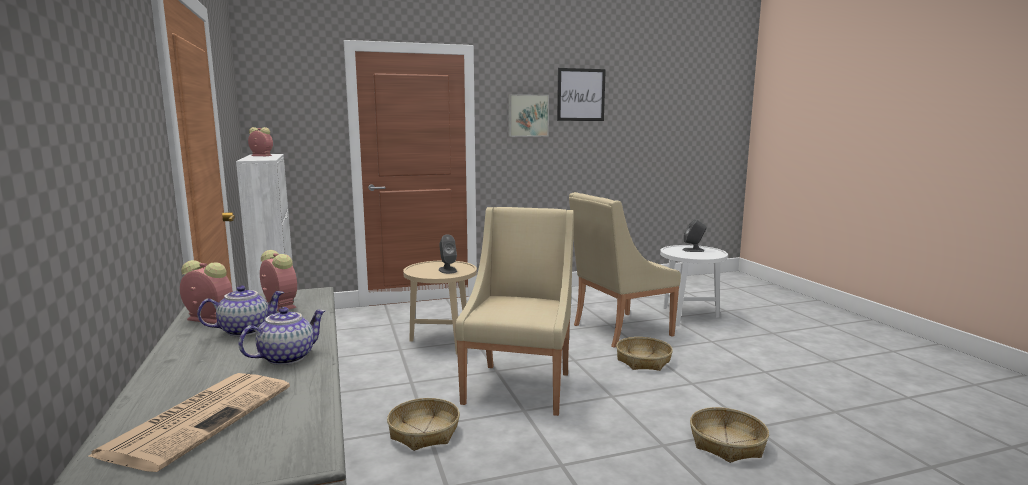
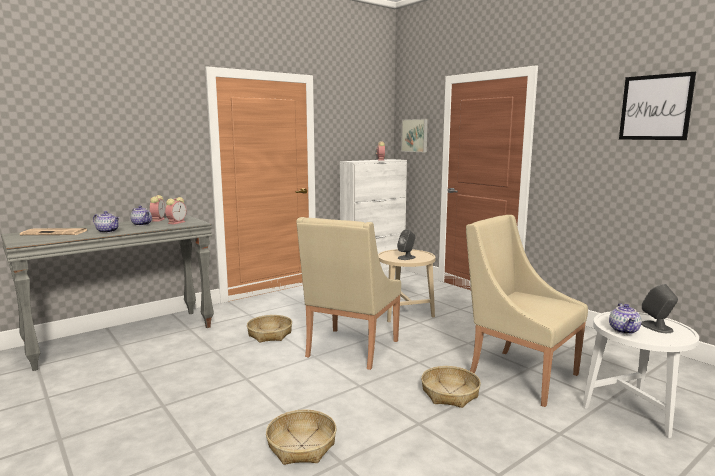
camera: 70 degrees right, 0 degrees up
(519, 386) = (350, 349): beige armchair -> beige armchair turned 120 degrees clockwise
(527, 115) = (585, 133): picture -> picture (415, 135)
(701, 255) = (624, 331): none -> teapot

